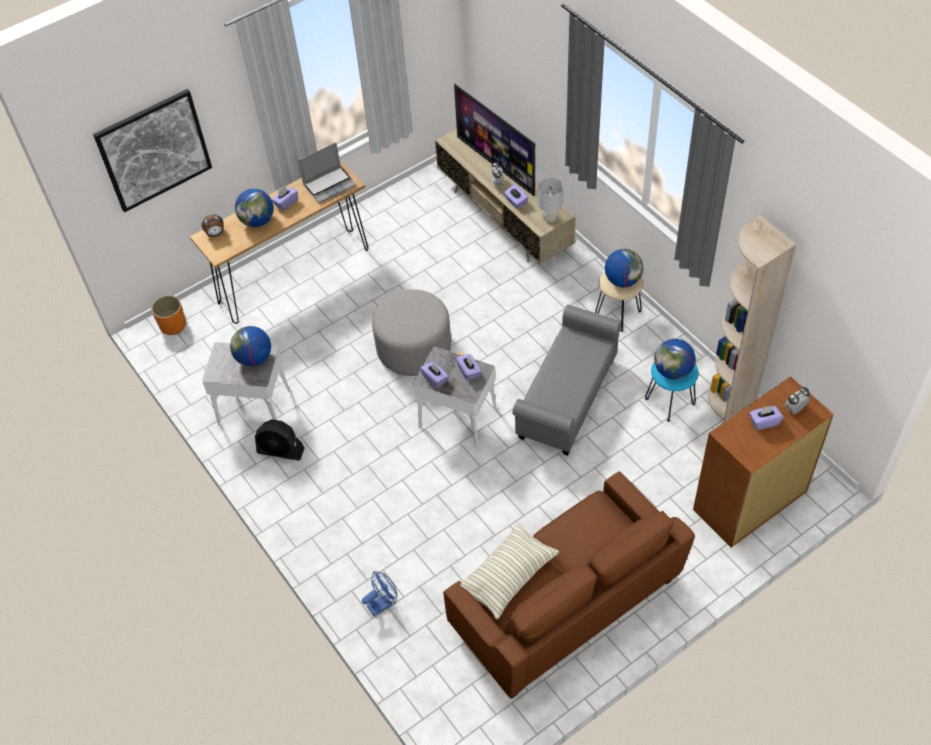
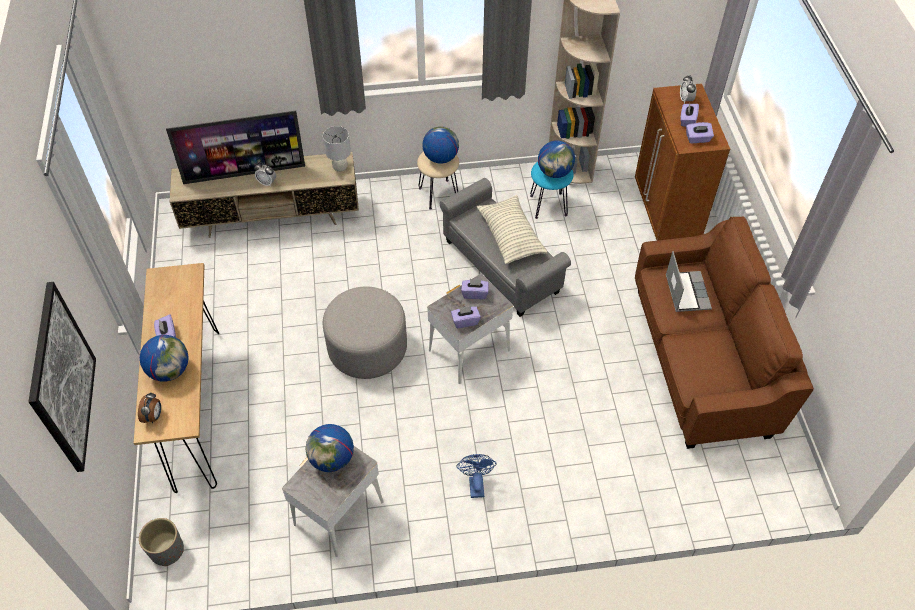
camera: 65 degrees left, 0 degrees up
(173, 325) = (166, 550): orange planter -> grey planter
(281, 451) = (409, 510): black fan -> none
(329, 185) = (177, 290): laptop -> laptop (686, 292)
(383, 603) = (632, 494): blue fan -> blue fan (475, 483)
(508, 576) = (696, 365): pillow -> pillow (510, 236)
(515, 202) = (300, 180): purple tissue box -> purple tissue box (697, 139)

